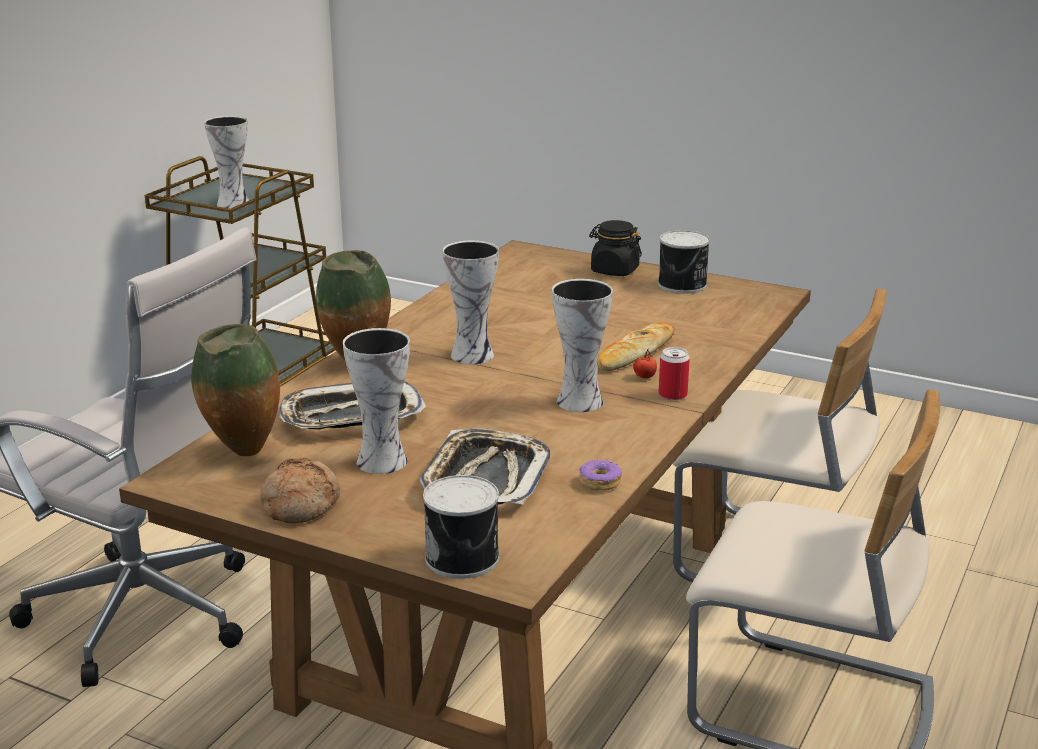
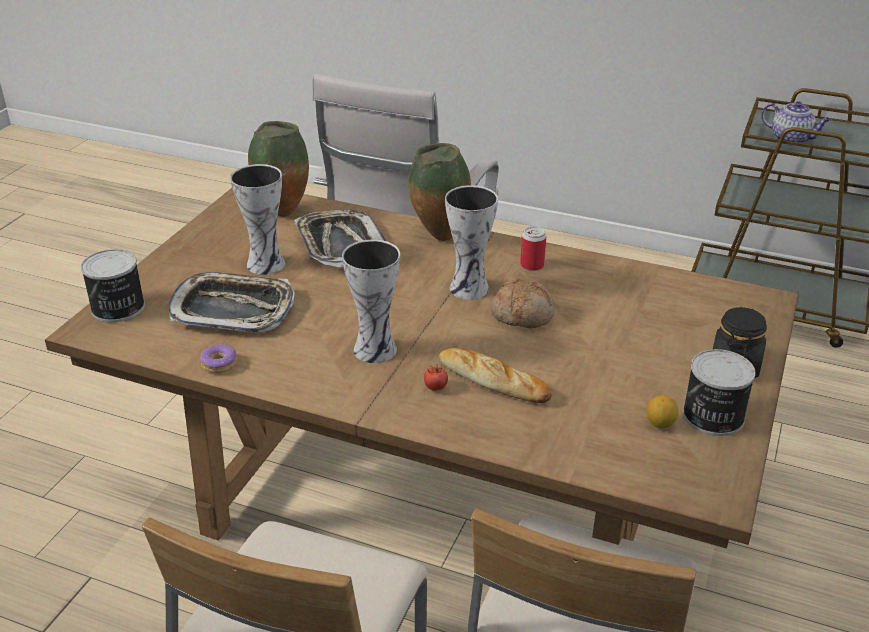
camera: 85 degrees right, 10 degrees up
(233, 203) = (791, 139): vase -> teapot
(300, 504) = (206, 241): bread -> bread (523, 314)
(672, 395) = (394, 405): can -> can (532, 265)
(693, 301) = (660, 424): none -> lemon

